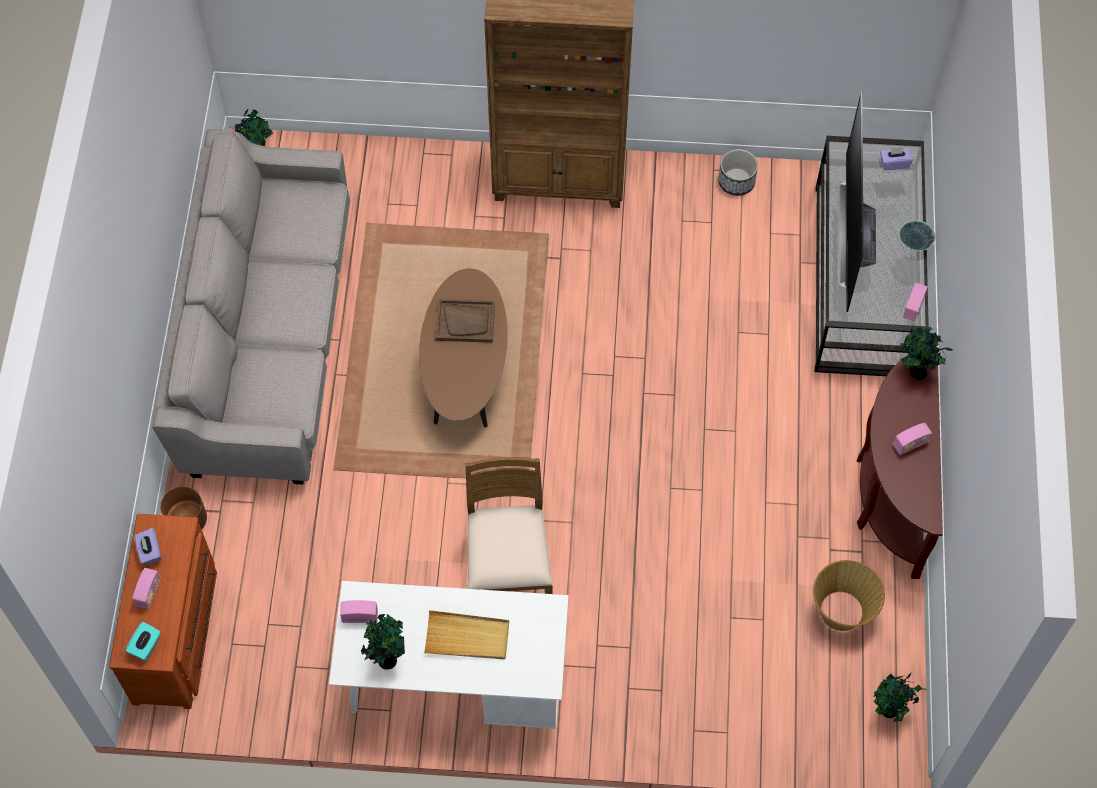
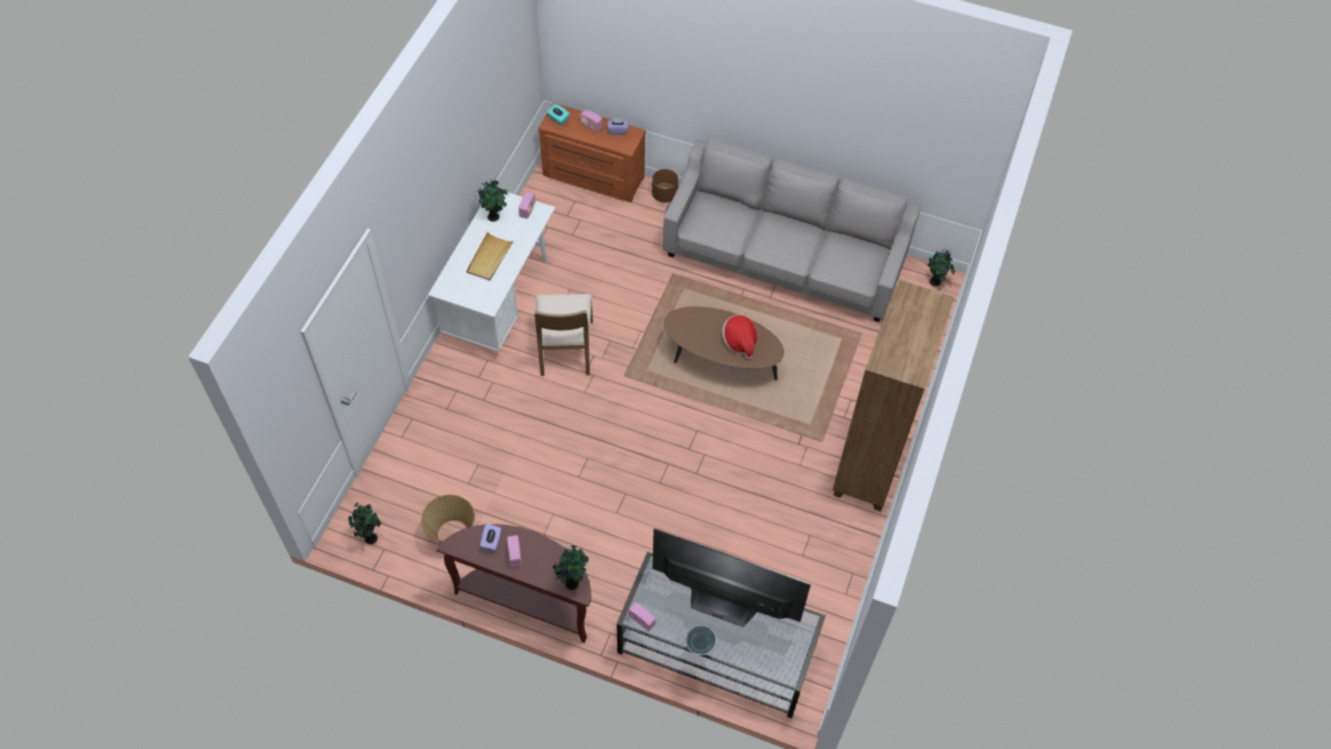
camera: 105 degrees right, 5 degrees down
(465, 322) = (739, 342): brown tray -> hat
(508, 570) = (565, 348): brown chair -> brown chair turned 75 degrees clockwise
(736, 181) = (836, 586): planter -> none
(894, 163) = (783, 659): purple tissue box -> purple tissue box (491, 541)

